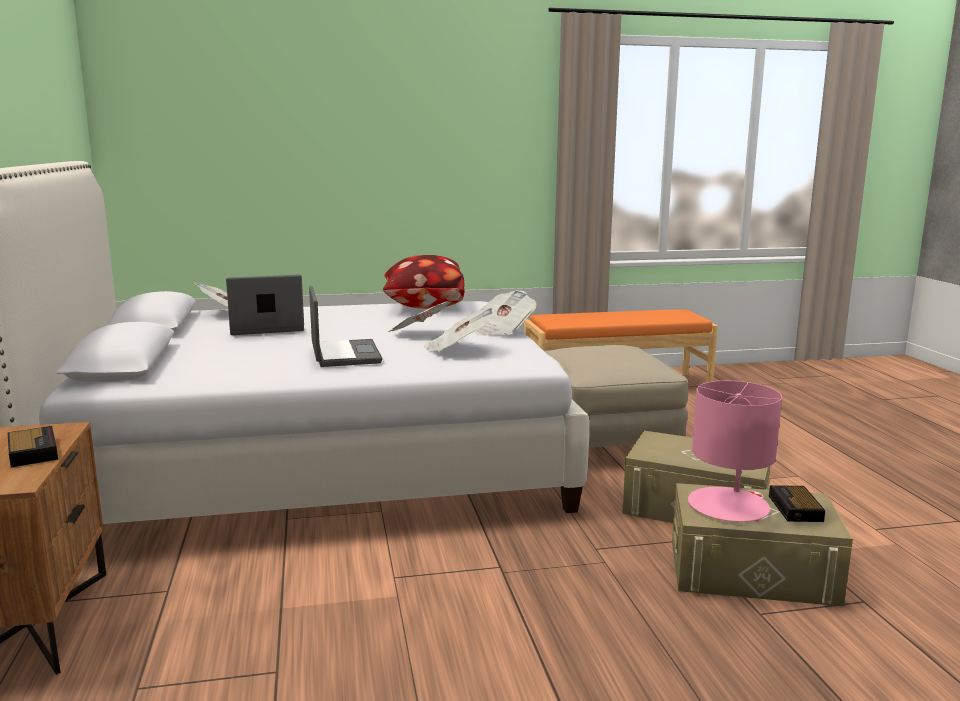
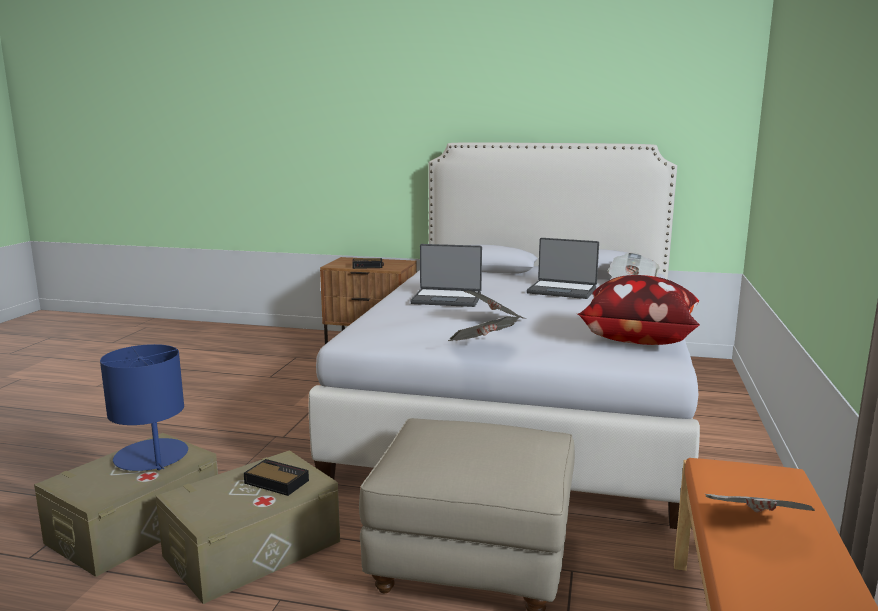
camera: 115 degrees right, 0 degrees up
(266, 328) = (562, 291): laptop -> laptop turned 105 degrees clockwise
(458, 348) = (420, 322): newspaper -> newspaper (754, 527)
(728, 506) = (151, 457): pink table lamp -> blue table lamp
(795, 509) = (98, 482): alarm clock -> alarm clock (275, 481)

